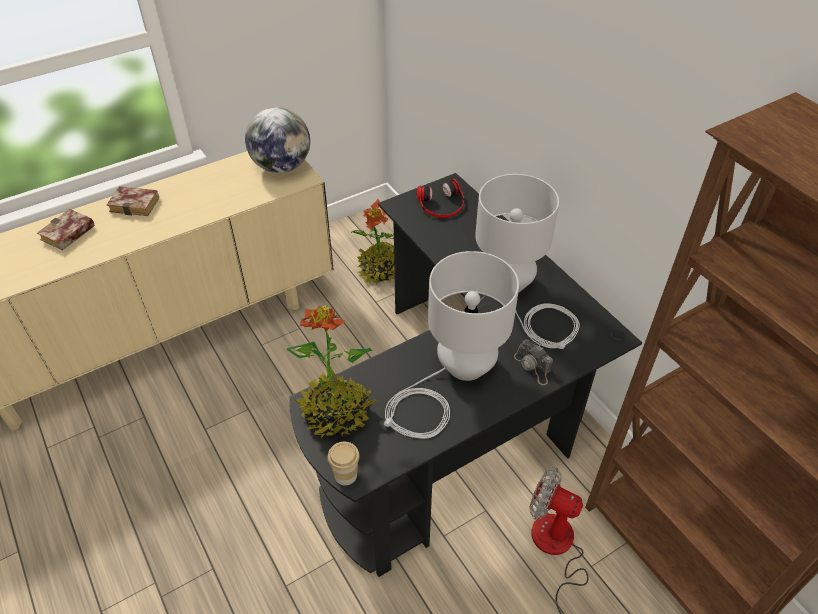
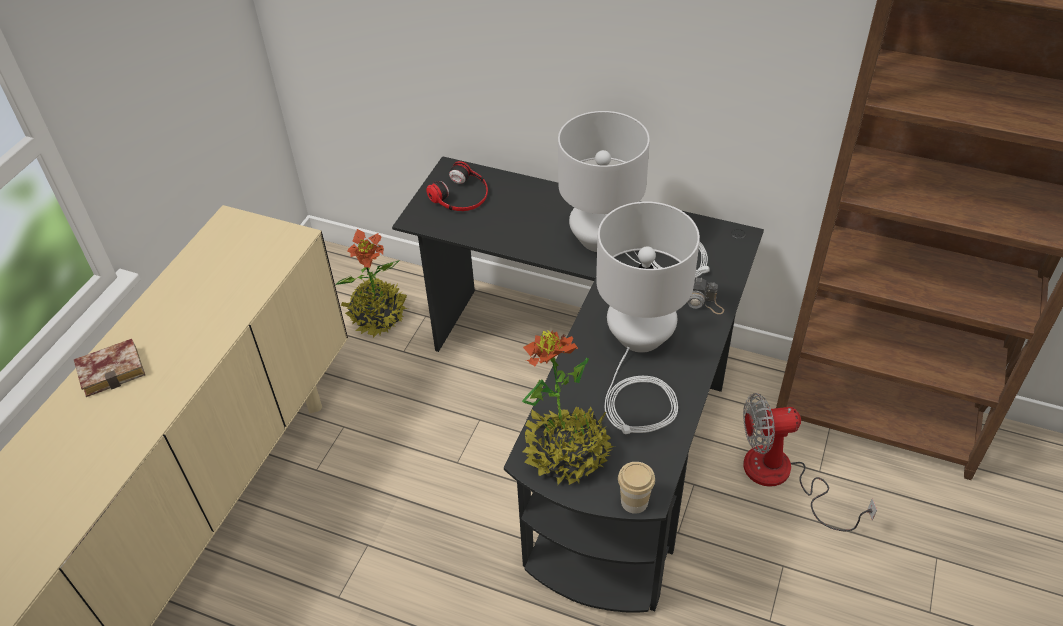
camera: 35 degrees left, 0 degrees up
(67, 235) = (58, 452): book -> none
(282, 166) = (253, 238): globe -> none

